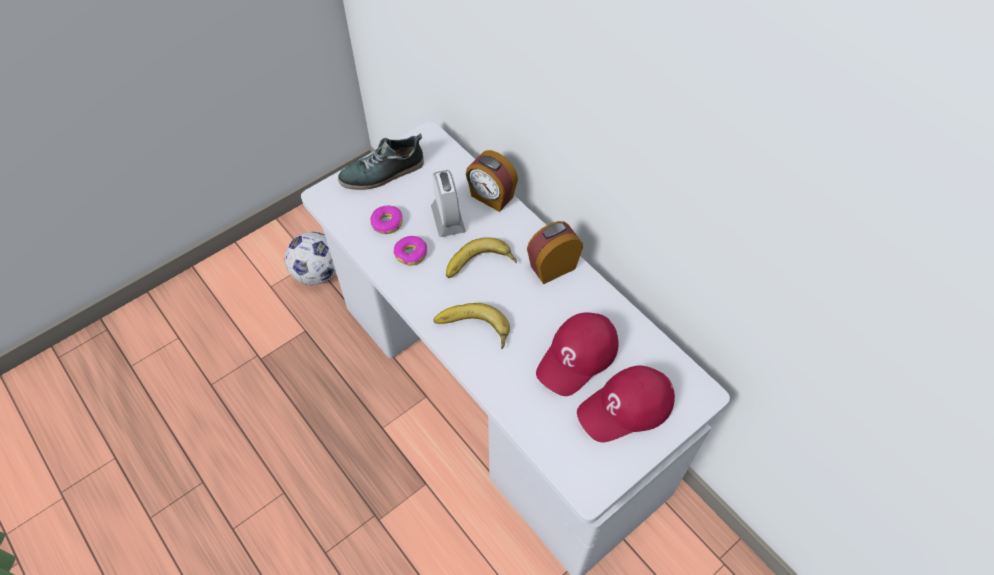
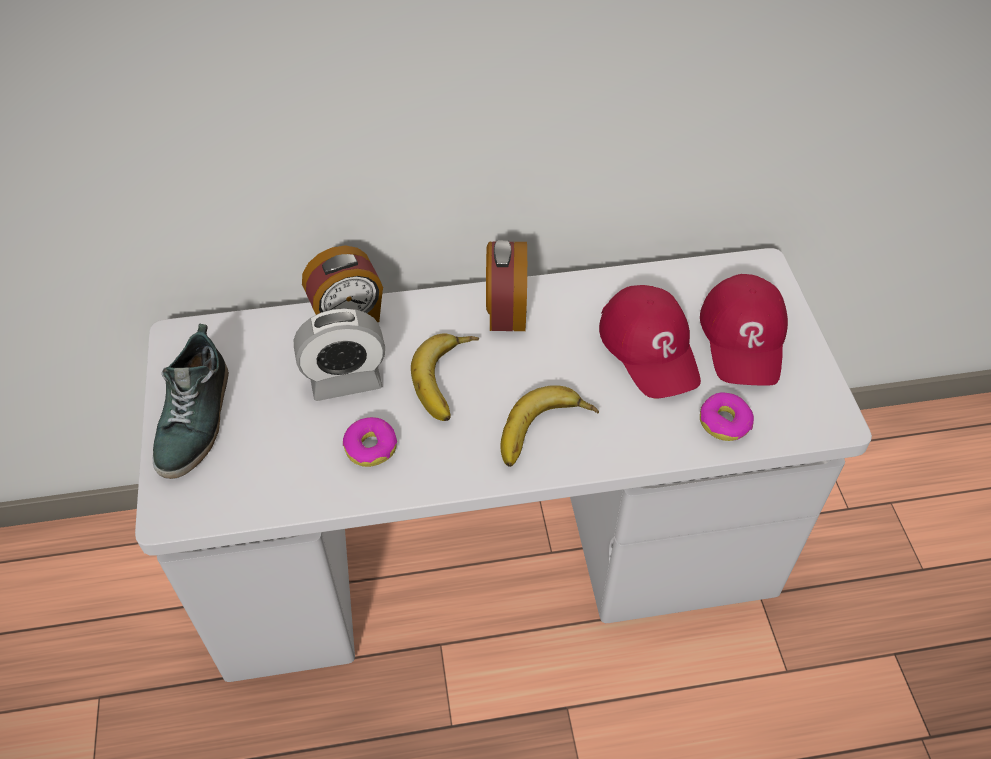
camera: 60 degrees left, 5 degrees down
(317, 273) = (128, 699): football -> none
(387, 223) = (293, 453): donut -> donut (724, 422)
(448, 219) = (345, 380): alarm clock -> alarm clock turned 150 degrees clockwise

